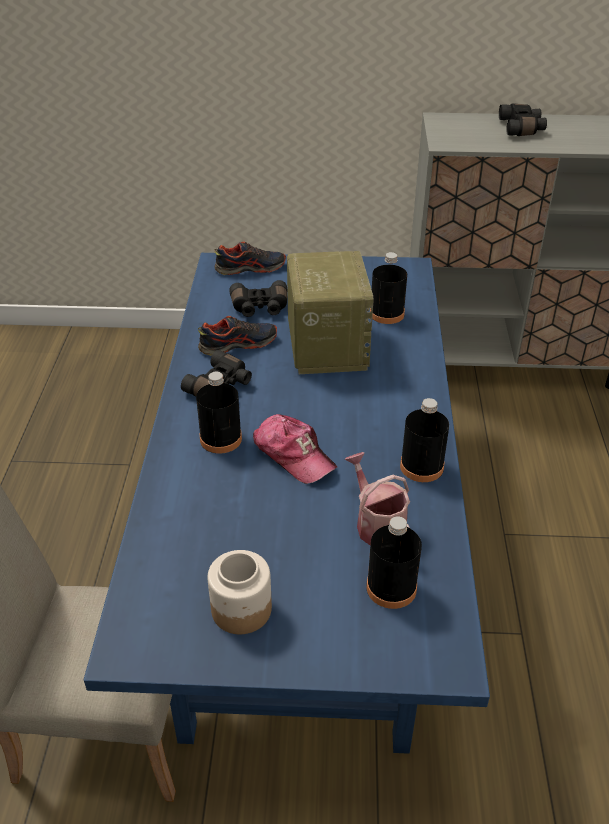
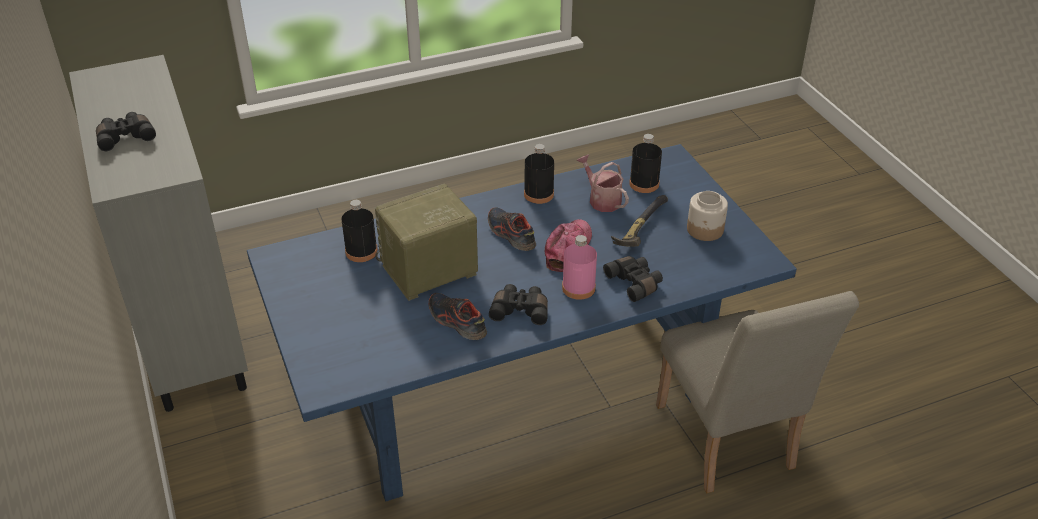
camera: 115 degrees left, 0 degrees up
(221, 439) = (578, 288): black bottle -> pink bottle
(250, 268) = (321, 361): shoe -> shoe (510, 234)
(259, 308) = (392, 329): black binoculars -> black binoculars (635, 283)
(290, 536) = (639, 229): none -> hammer
(377, 524) = (602, 199): watering can -> watering can turned 105 degrees clockwise

